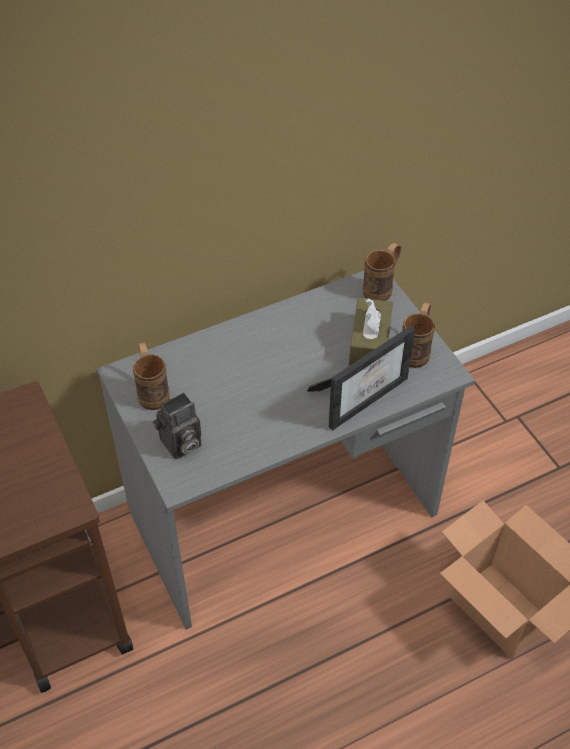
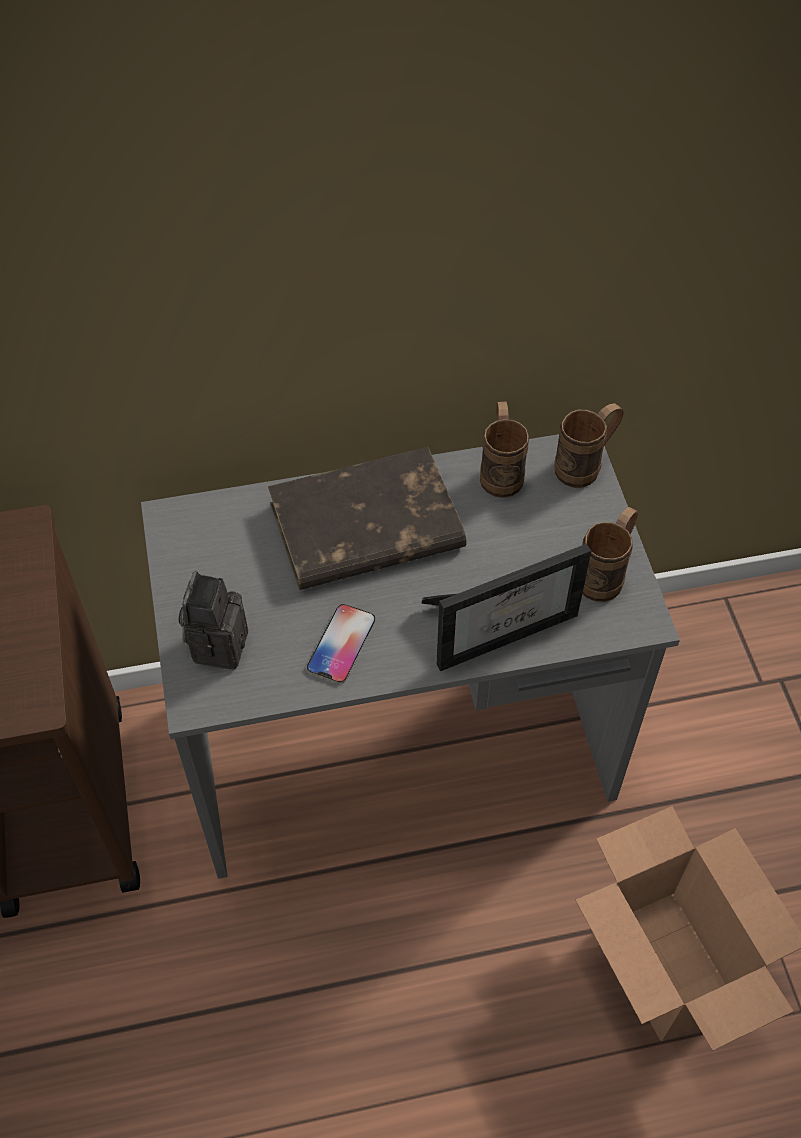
camera: 15 degrees right, 5 degrees up
(152, 391) = (205, 553): brown mug -> brown mug (500, 471)
(180, 445) = (217, 644): camera -> camera turned 120 degrees clockwise
(253, 353) = (364, 527): none -> brown book
(263, 428) = (341, 644): none -> phone
(370, 342) = (540, 547): brown tissue box -> none

